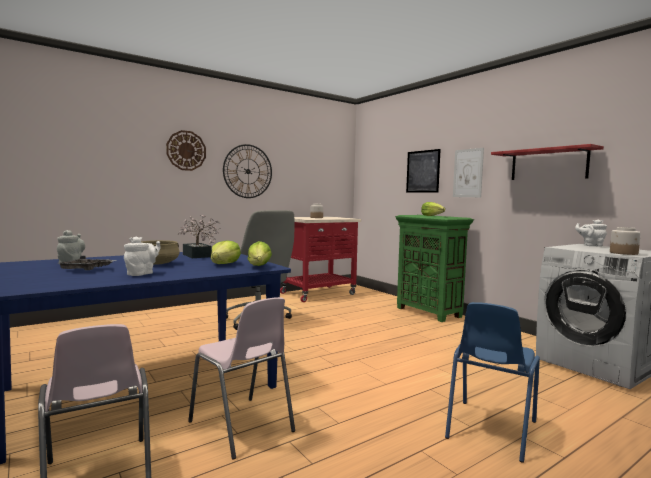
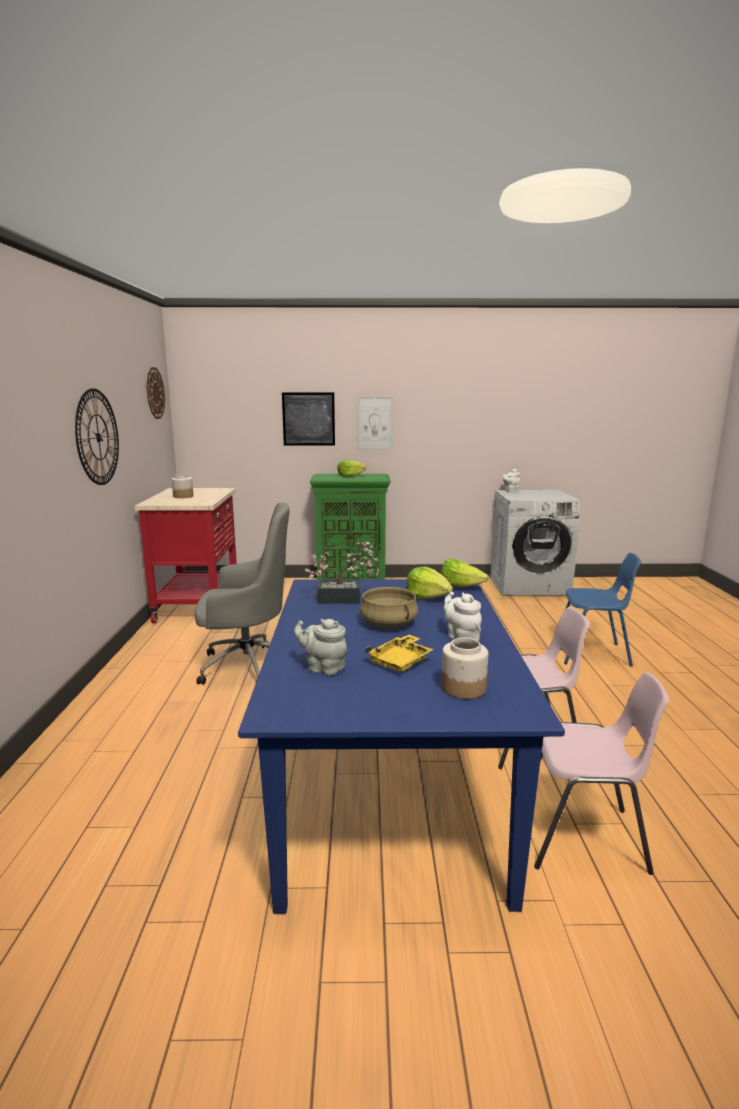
camera: 55 degrees left, 10 degrees up
(86, 269) = (400, 661): grey tray -> yellow tray
(186, 150) = (35, 413): wall clock -> wall clock (154, 393)
(489, 430) = (592, 654): blue chair -> blue chair turned 60 degrees counterclockwise
(548, 164) = (463, 418): red shelf -> none
(624, 253) = (559, 497): jar -> jar (464, 688)

